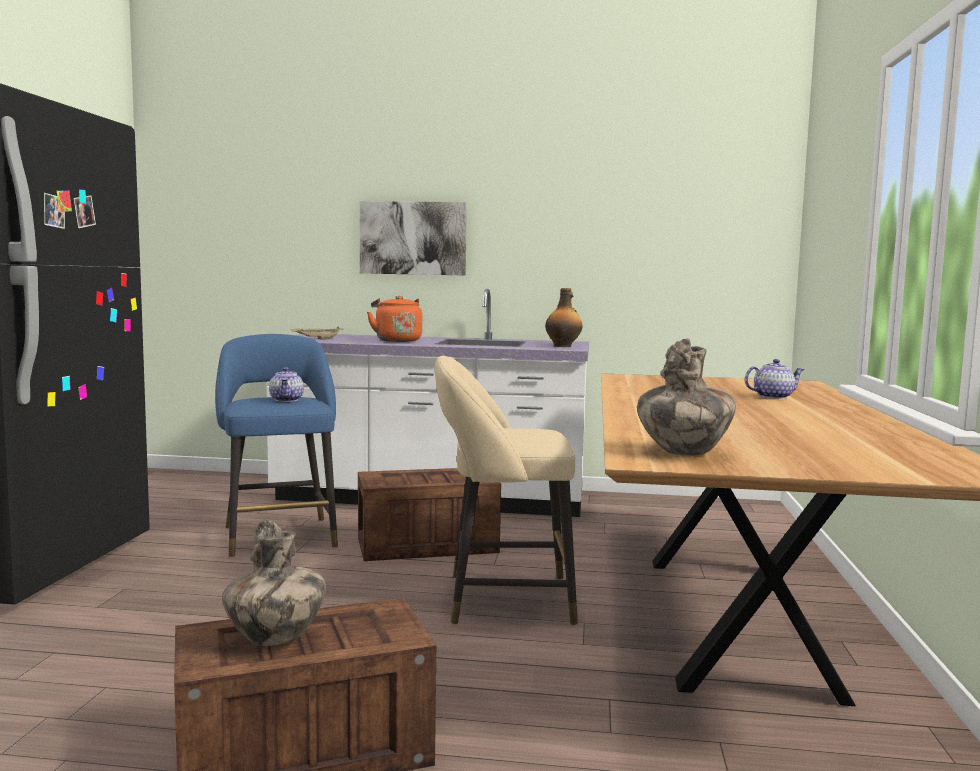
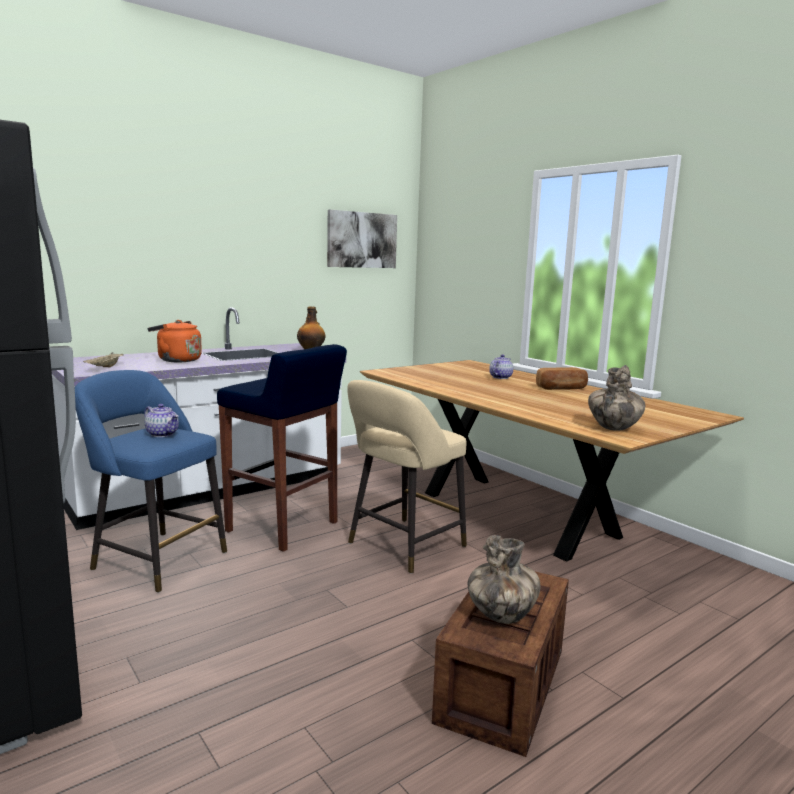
camera: 45 degrees left, 5 degrees up
(413, 238) = (151, 262): picture -> picture (361, 240)
(425, 545) = (283, 527): crate -> blue stool
(822, 416) = (561, 388): none -> bread

